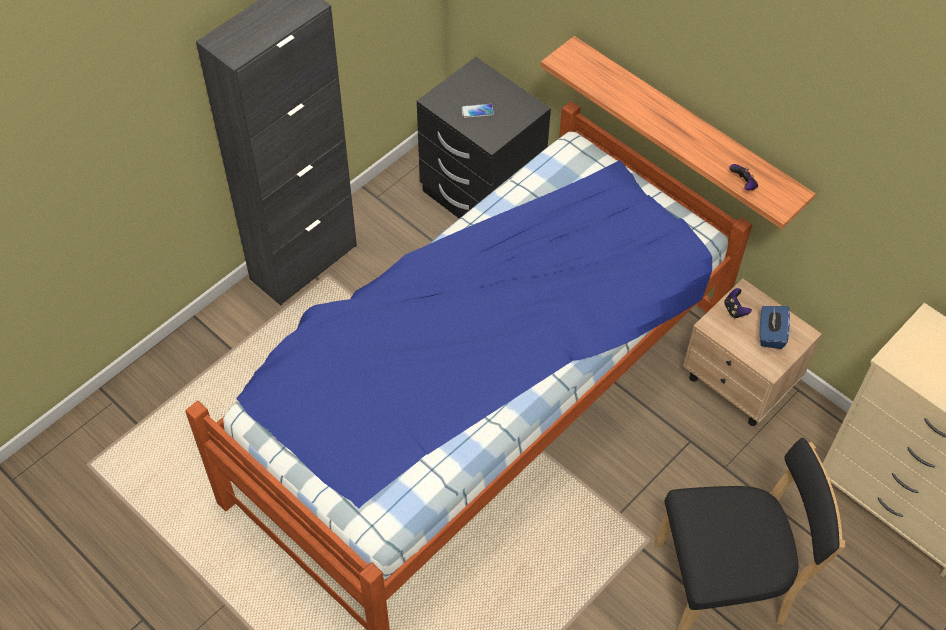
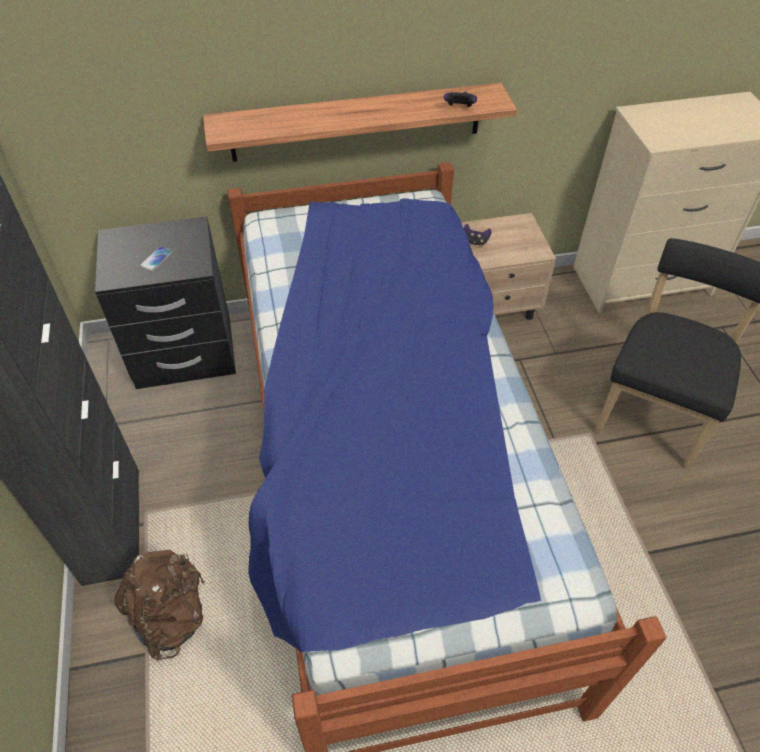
camera: 55 degrees left, 5 degrees down
(266, 345) = (171, 616): none -> brown backpack
(770, 334) = (511, 236): blue tissue box -> none

